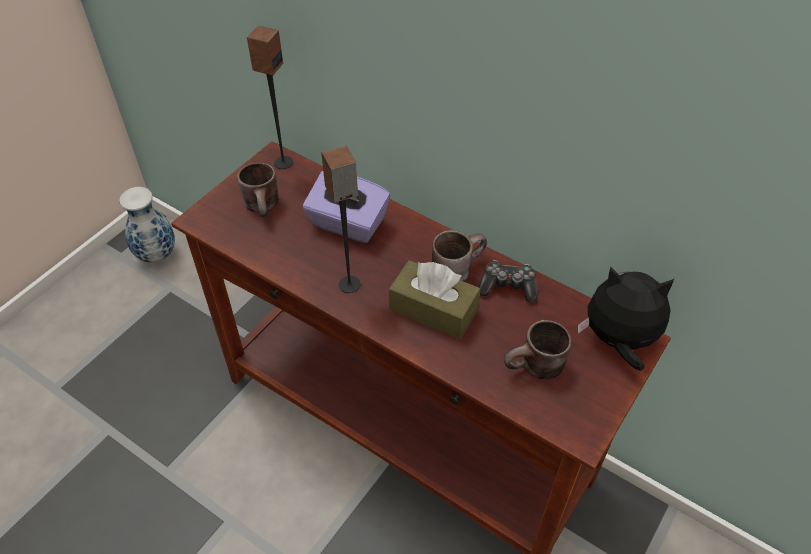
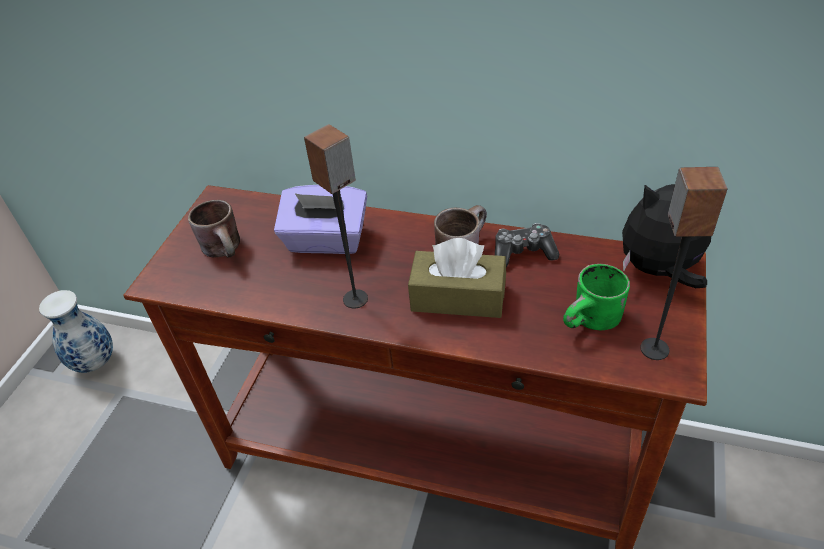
camera: 15 degrees left, 5 degrees down
(283, 162) = (229, 202): speaker -> speaker (654, 349)
(536, 369) = (593, 323): brown mug -> green mug

